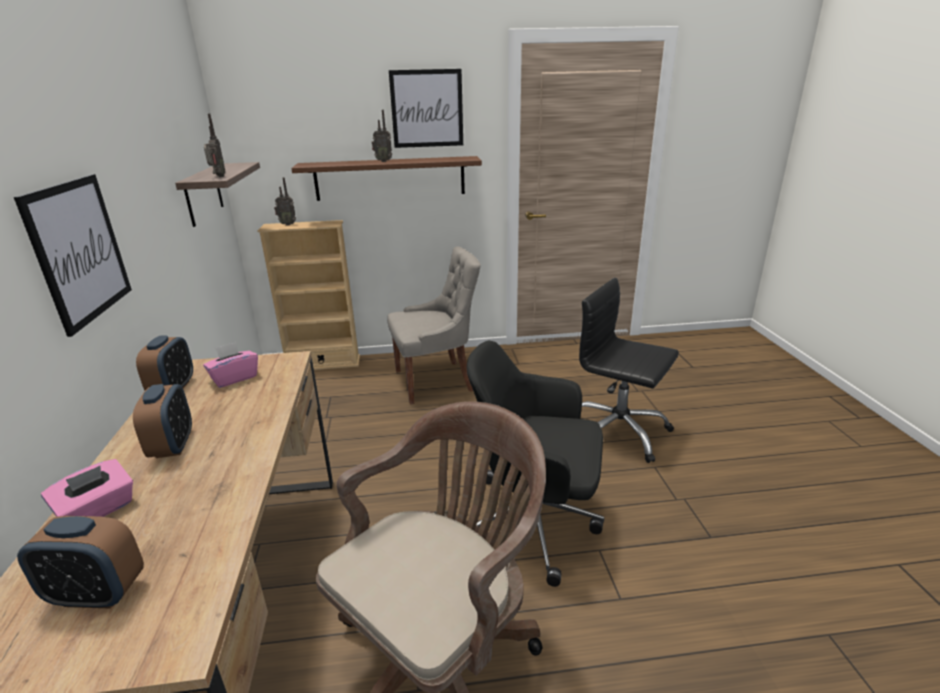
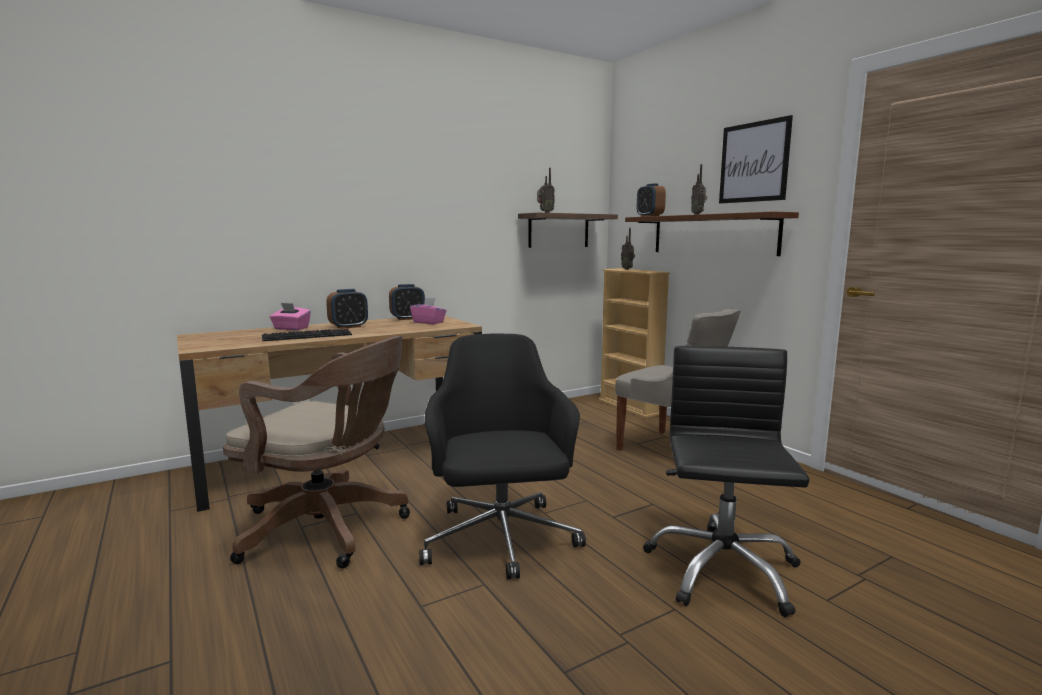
camera: 65 degrees right, 15 degrees down
(79, 251) = (388, 223): picture -> none
(97, 594) = (233, 337): alarm clock -> alarm clock (649, 216)
(205, 492) = (308, 335): none -> keyboard

